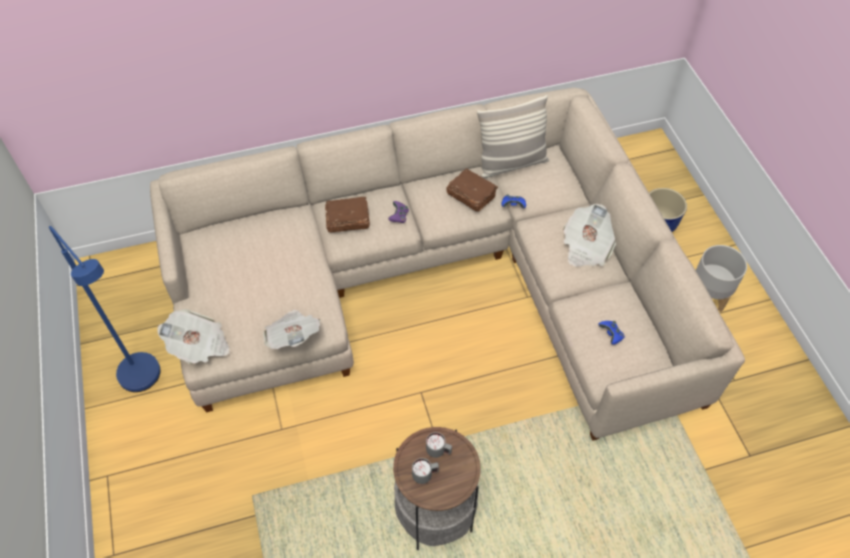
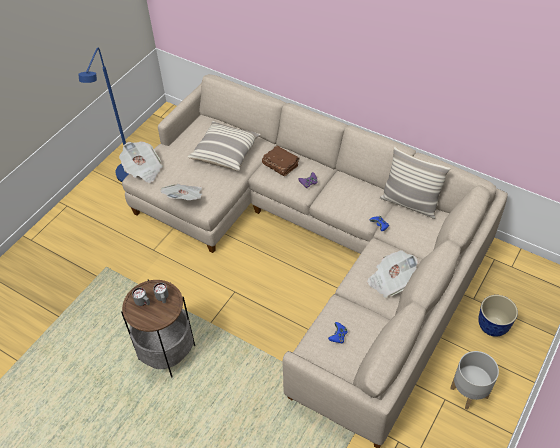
camera: 50 degrees right, 5 degrees down
(272, 253) = (225, 153): none -> pillow
(470, 195) = (362, 202): brown book -> none

